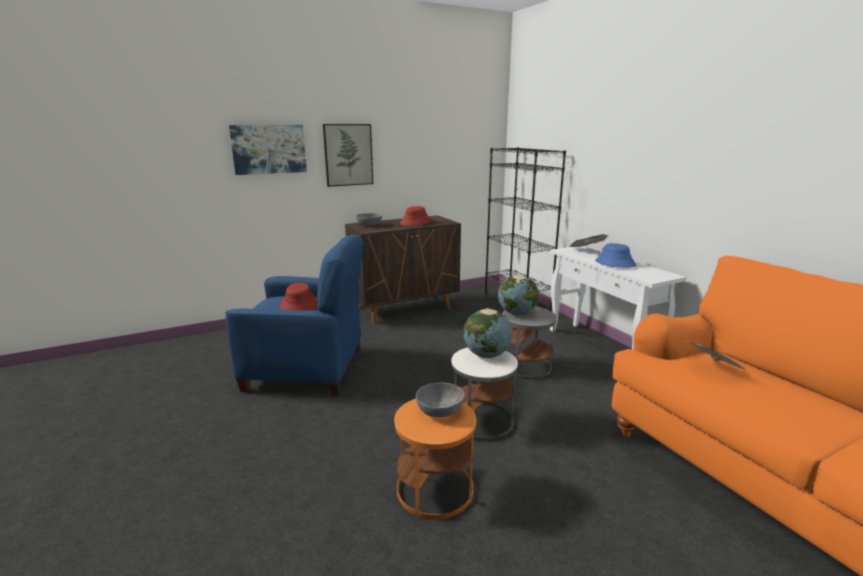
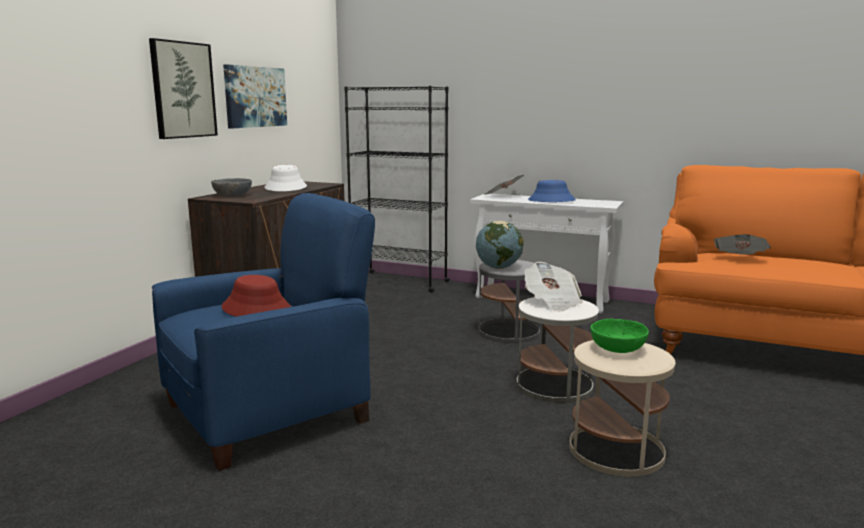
camera: 40 degrees left, 5 degrees down
(269, 149) = (76, 74): picture -> picture (255, 97)
(416, 222) = (286, 187): red hat -> white hat
(435, 489) = (616, 450): orange side table -> beige side table
(439, 410) = (617, 349): grey bowl -> green bowl
(486, 355) = (552, 302): globe -> newspaper

